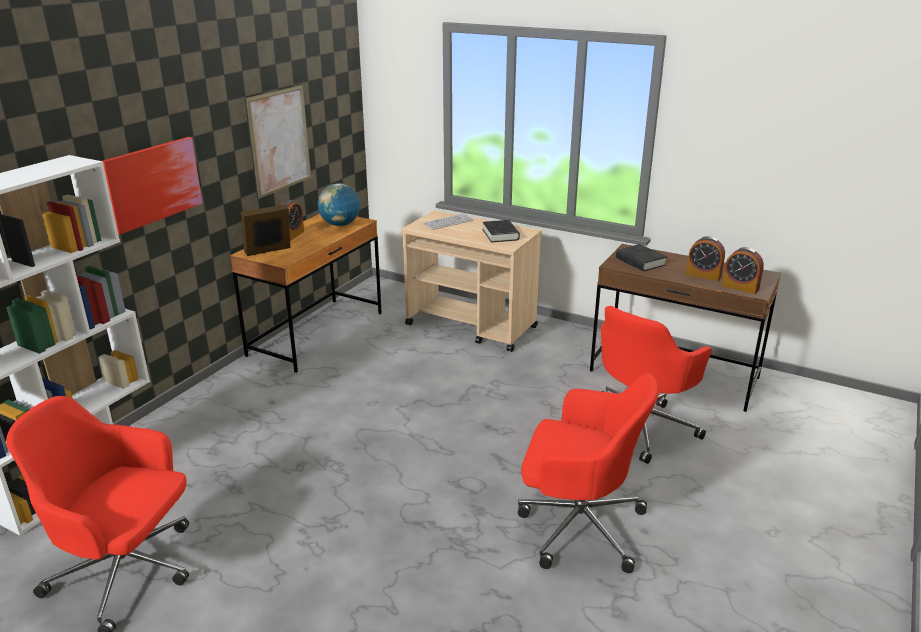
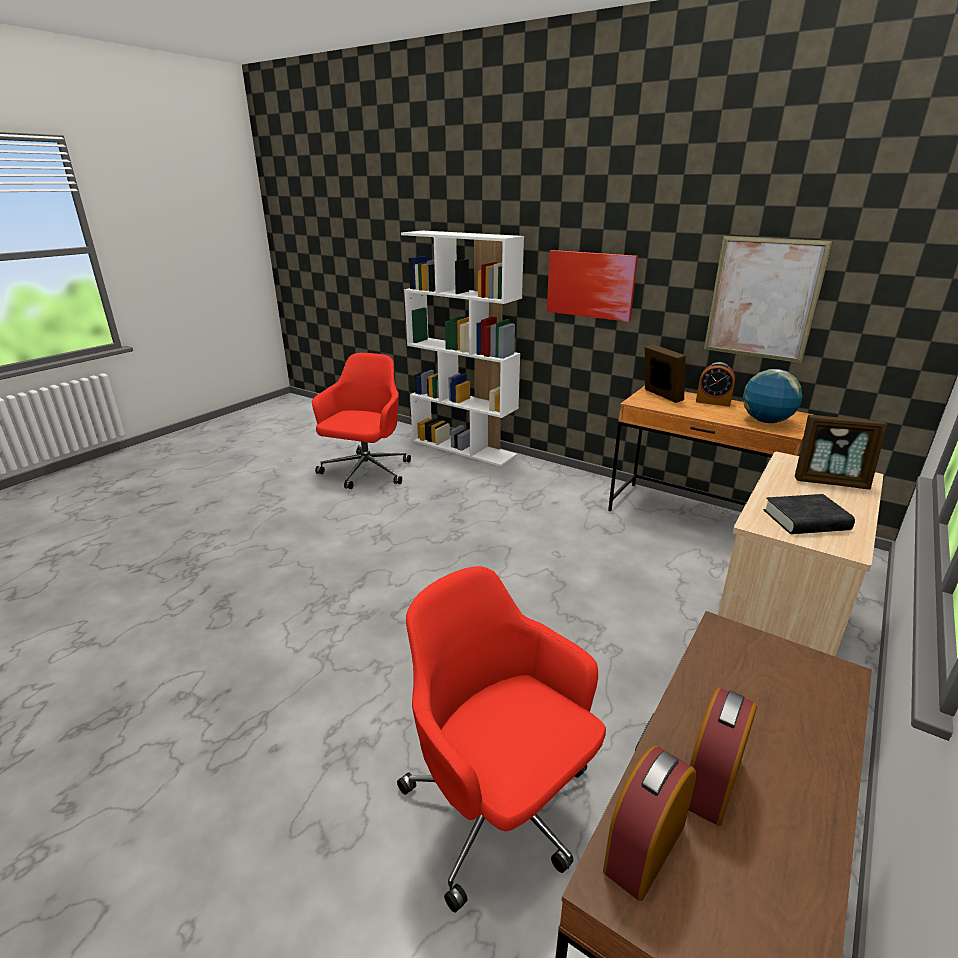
camera: 95 degrees right, 0 degrees up
(448, 222) = (830, 482): keyboard -> picture frame
(577, 525) = (312, 687): red office chair -> none
(640, 262) = (759, 676): black book -> none

